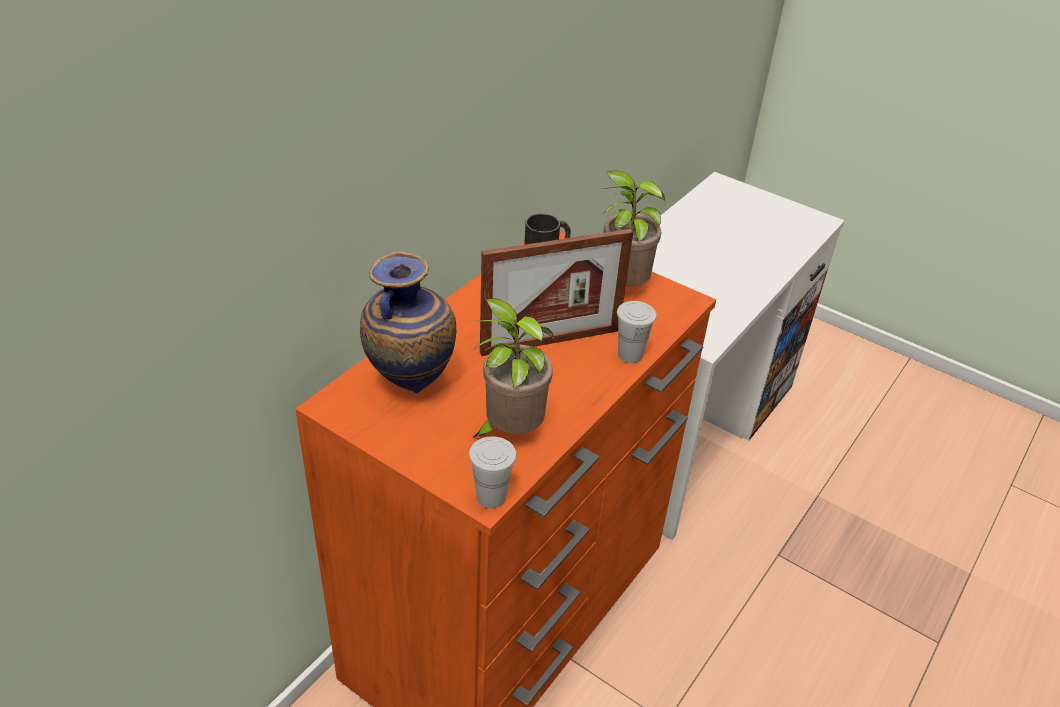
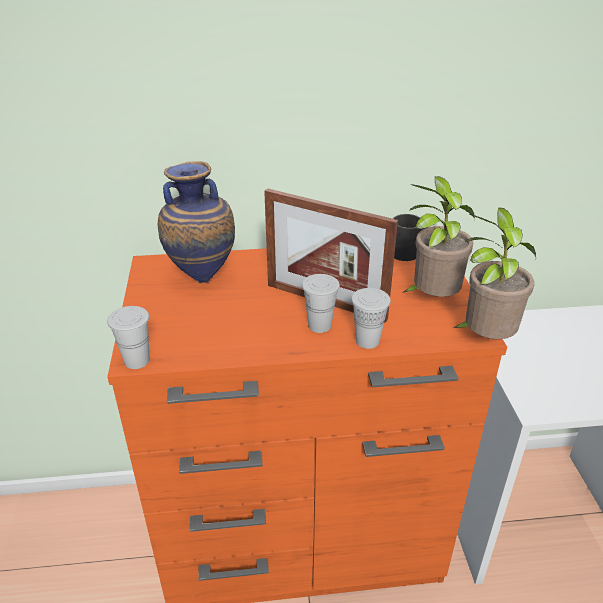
camera: 50 degrees right, 5 degrees down
(509, 432) = (210, 334): potted plant -> potted plant (483, 339)
(579, 365) = (319, 325): none -> white cup

